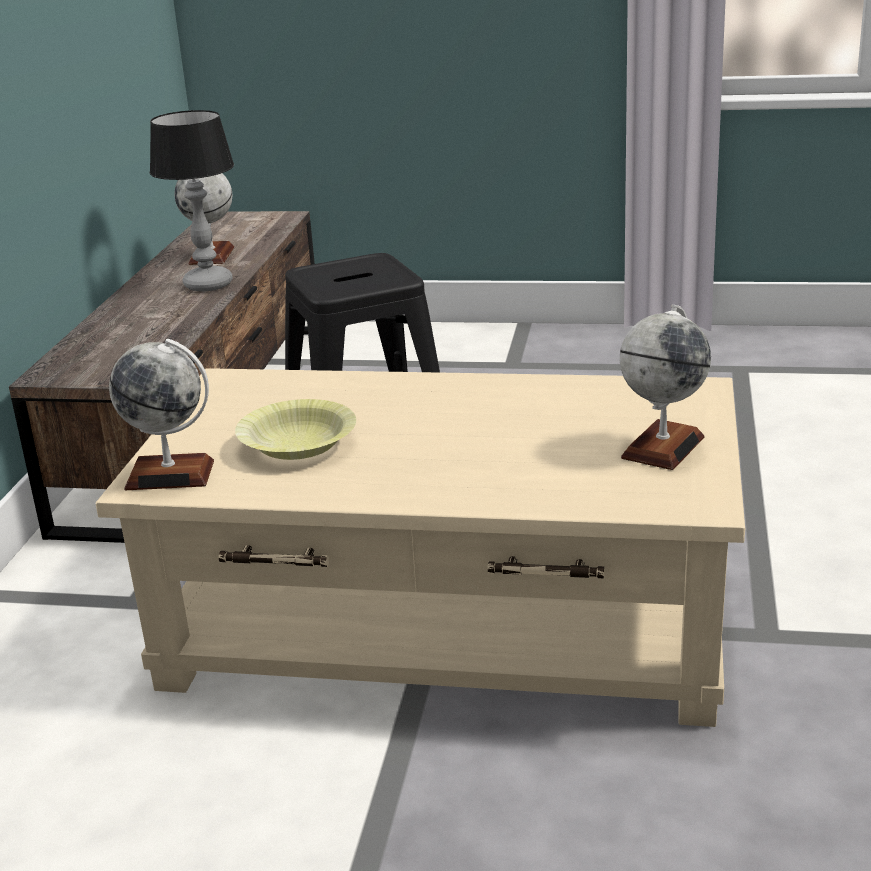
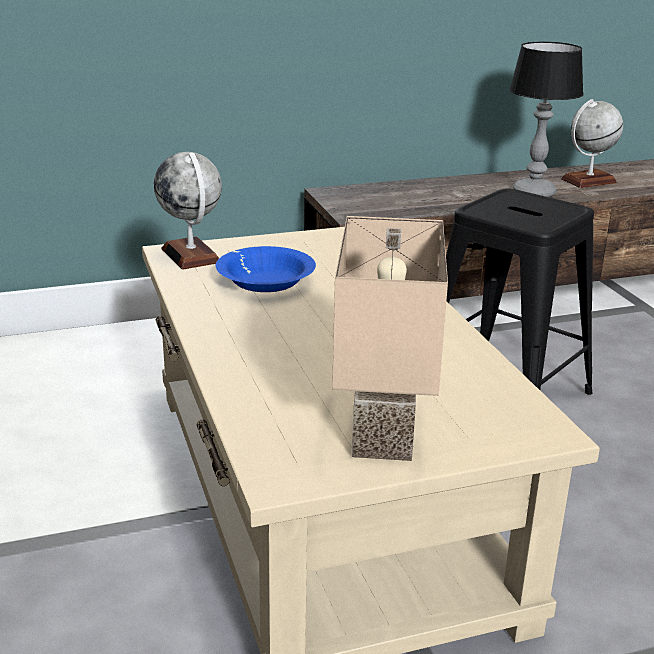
camera: 60 degrees right, 0 degrees up
(297, 445) = (266, 282): yellow bowl -> blue bowl
(663, 447) = (388, 434): globe -> beige table lamp

